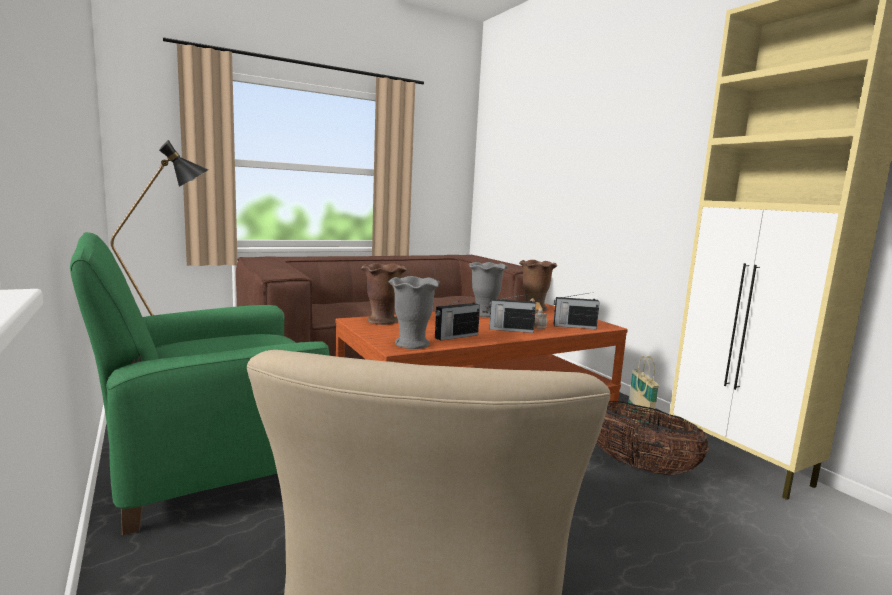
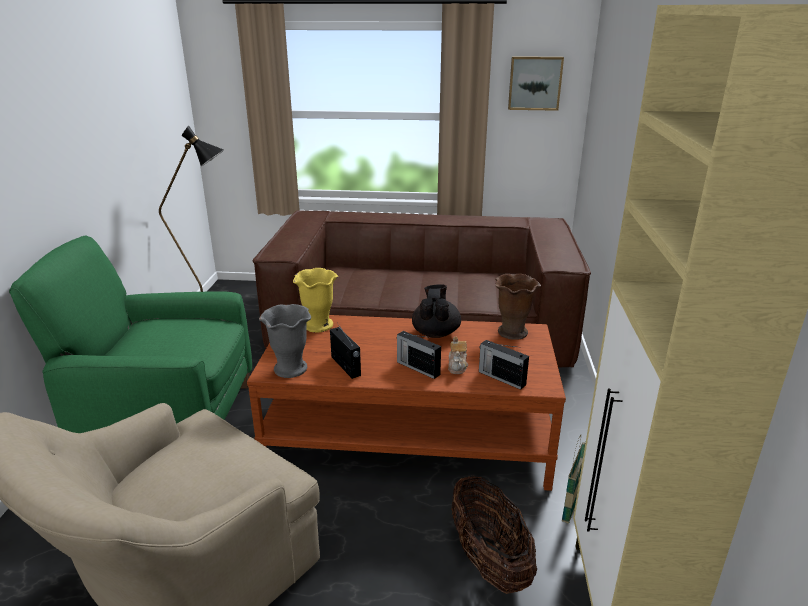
camera: 35 degrees right, 15 degrees up
(382, 321) = (318, 325): brown vase -> yellow vase
(439, 150) = (534, 83): none -> picture
(455, 336) = (346, 366): radio -> radio turned 120 degrees counterclockwise
(484, 314) = (435, 332): grey vase -> black teapot

